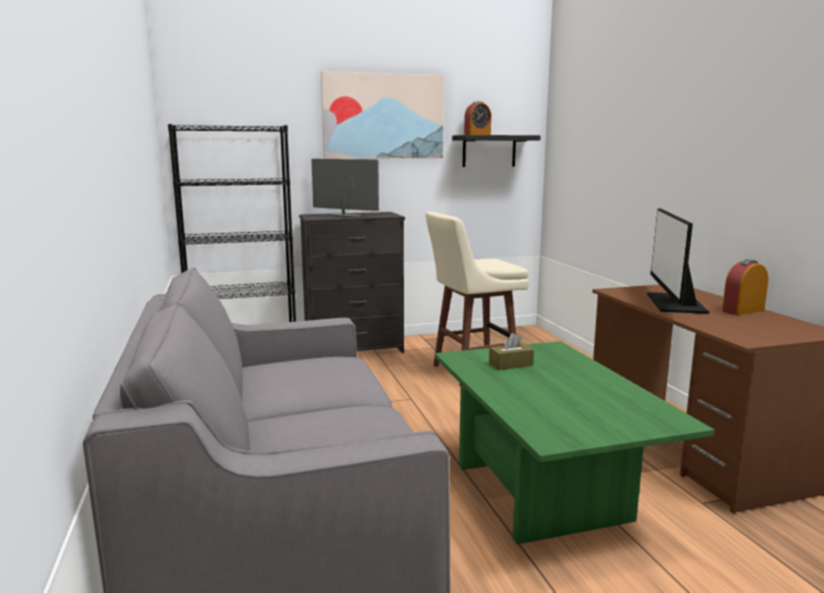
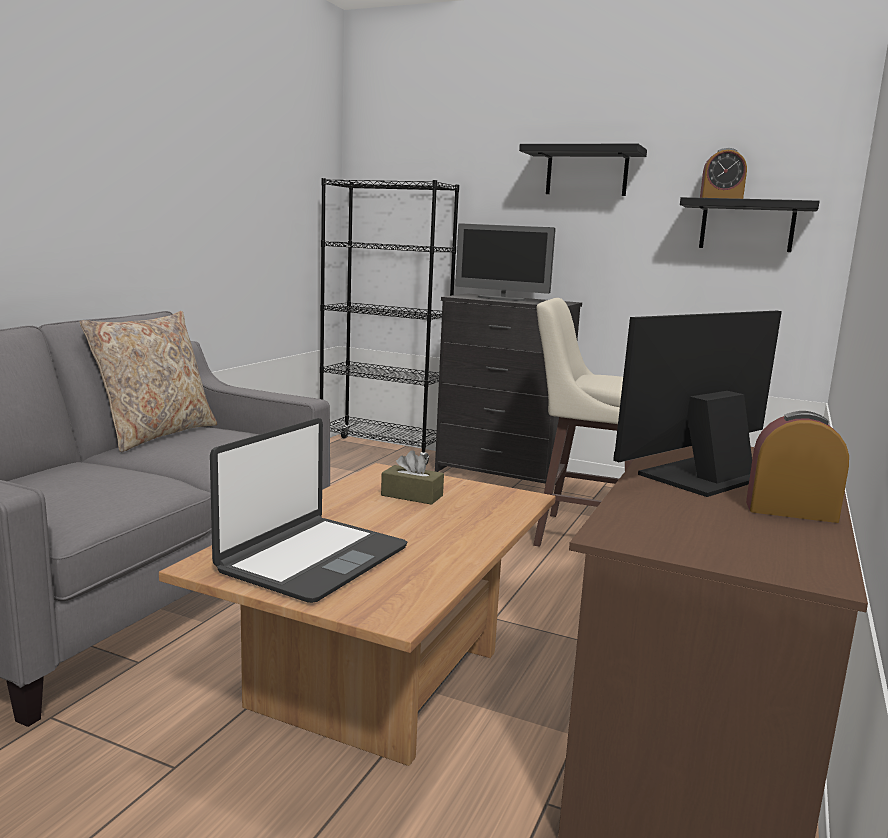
camera: 40 degrees right, 0 degrees up
(243, 382) = (156, 434): none -> beige pillow
(345, 216) = (501, 299): monitor -> monitor turned 135 degrees clockwise
(383, 116) = (587, 172): picture -> black shelf
(546, 492) = (383, 682): green coffee table -> brown coffee table
(578, 414) = (312, 559): none -> laptop

